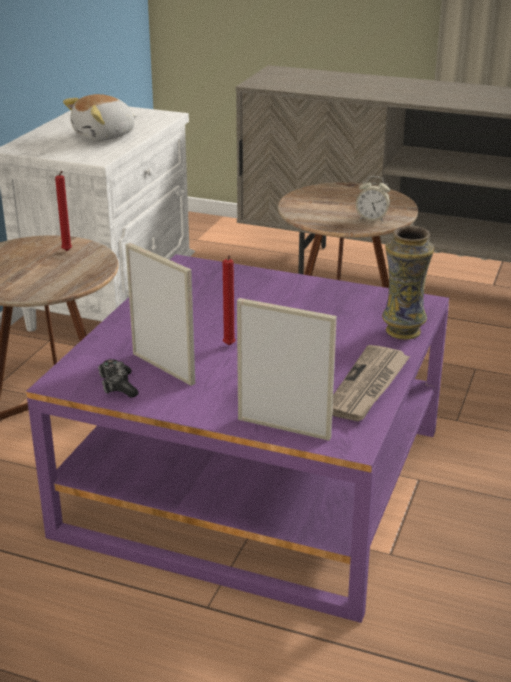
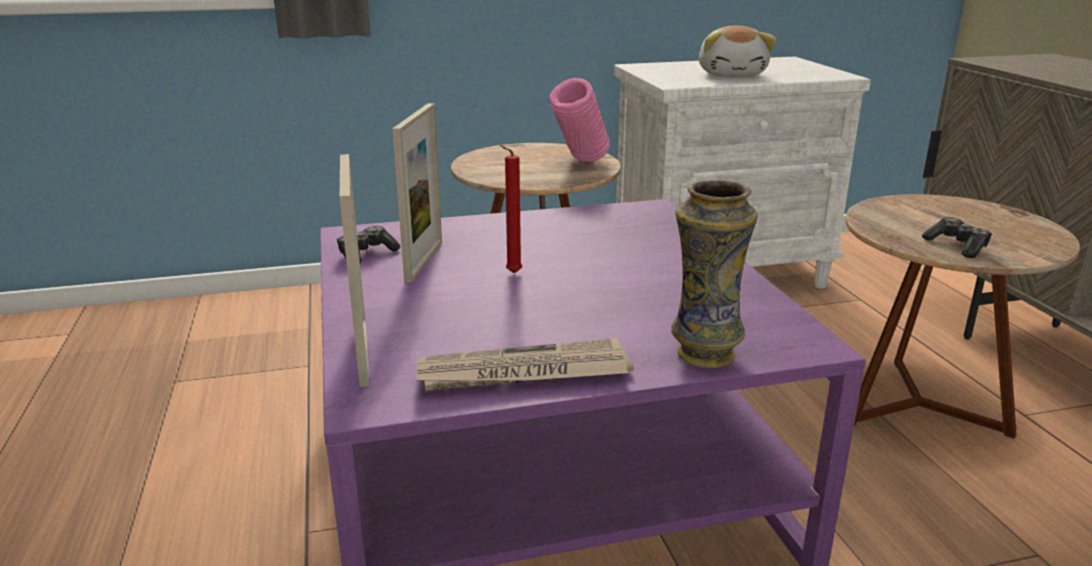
camera: 55 degrees right, 5 degrees down
(67, 251) = (580, 163): red candle -> pink vase
(105, 136) = (732, 74): plush toy -> plush toy turned 105 degrees counterclockwise
(371, 218) = (957, 246): alarm clock -> game controller

